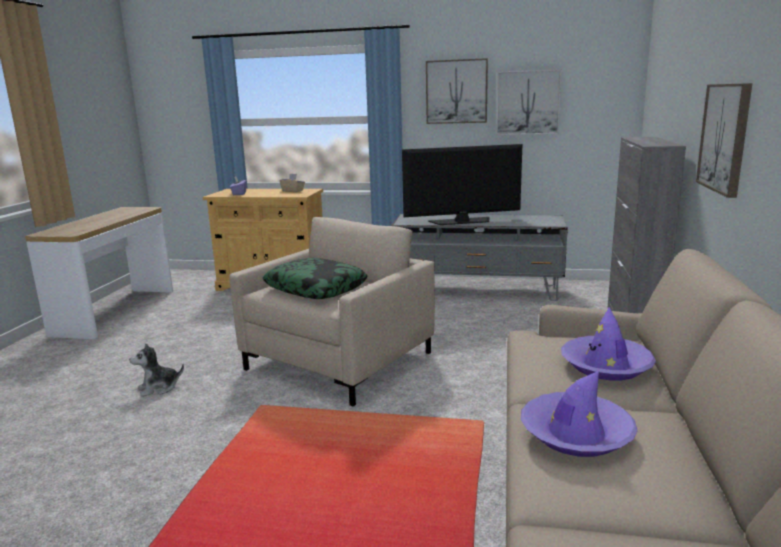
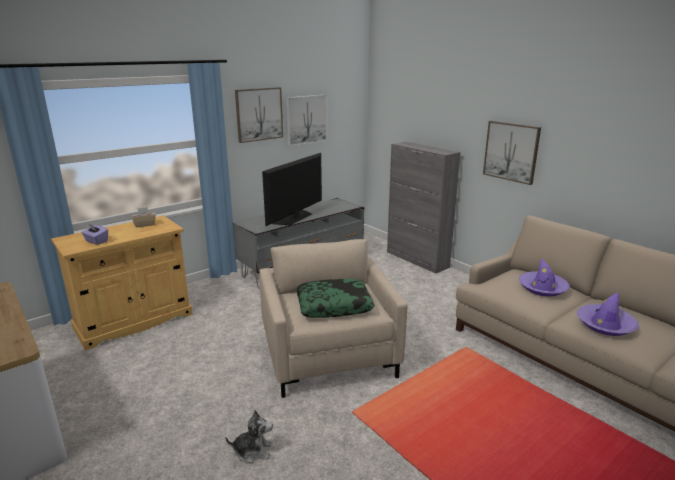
camera: 50 degrees left, 5 degrees up
(159, 388) = (252, 451): plush toy -> plush toy turned 105 degrees counterclockwise

